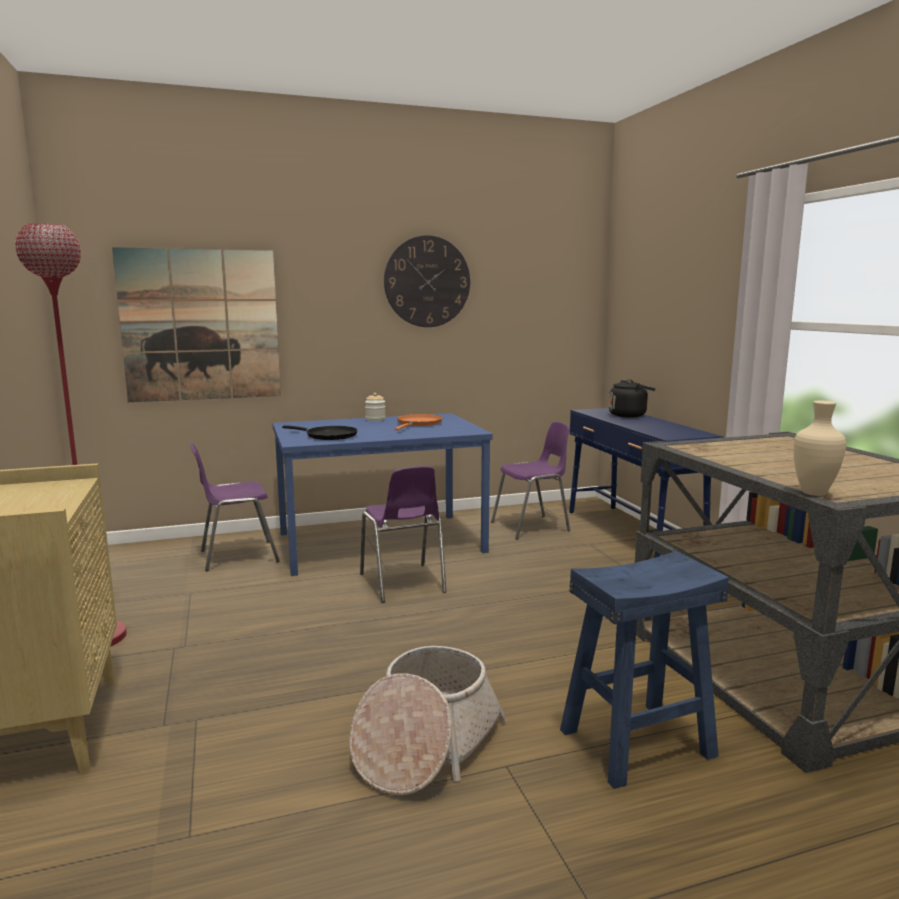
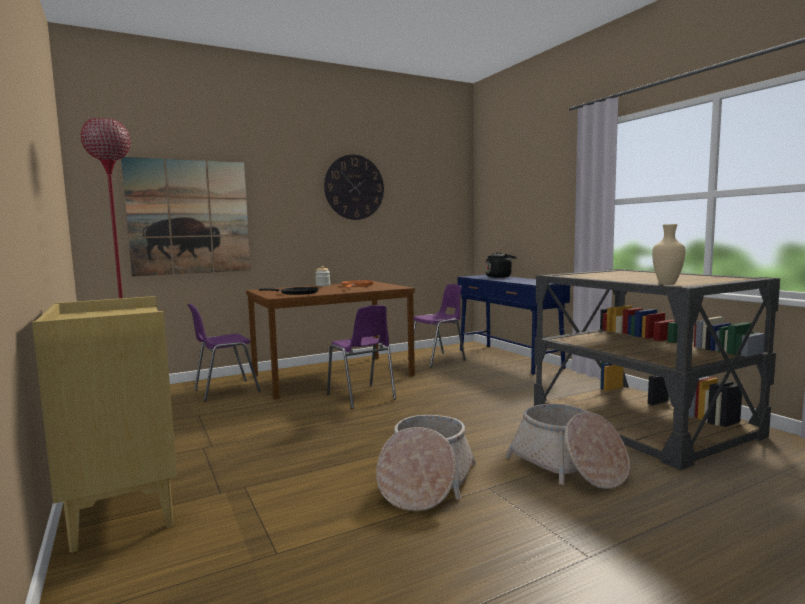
camera: 10 degrees left, 5 degrees down
(381, 542) = (333, 375): blue dining table -> brown dining table
(637, 743) = (568, 466): blue stool -> basket

